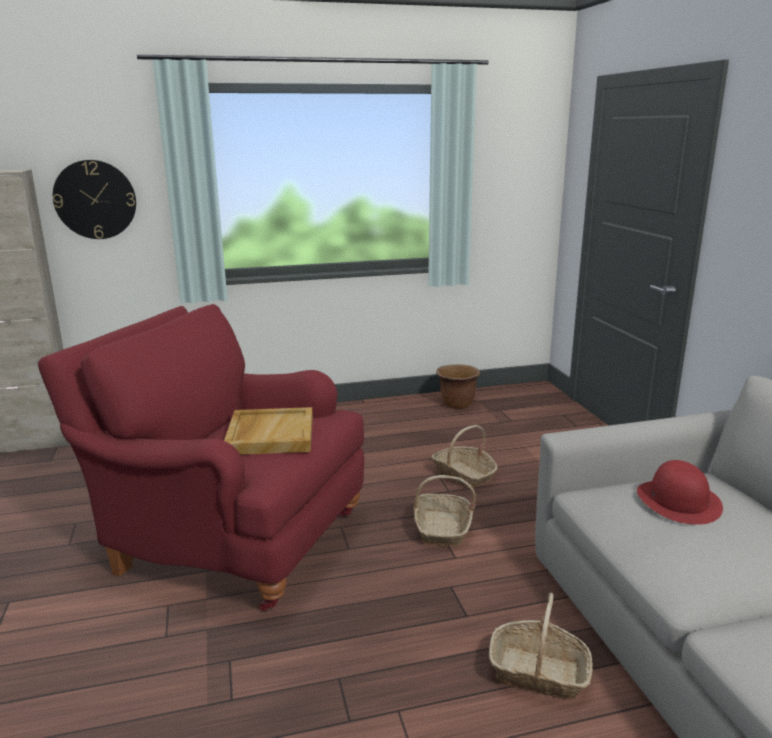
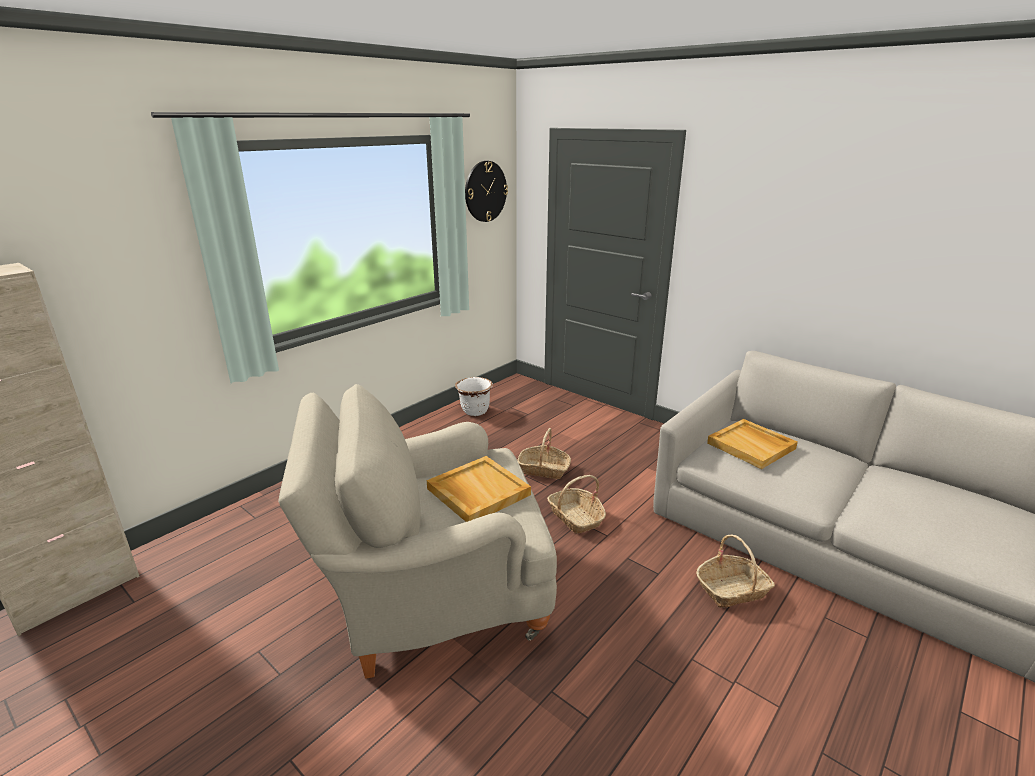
camera: 35 degrees left, 5 degrees up
(95, 199) = (109, 287): wall clock -> wall clock (485, 191)
(230, 539) = (431, 596): red armchair -> beige armchair
(457, 404) = (475, 411): brown planter -> white planter
(678, 501) = (752, 446): red hat -> beige tray

